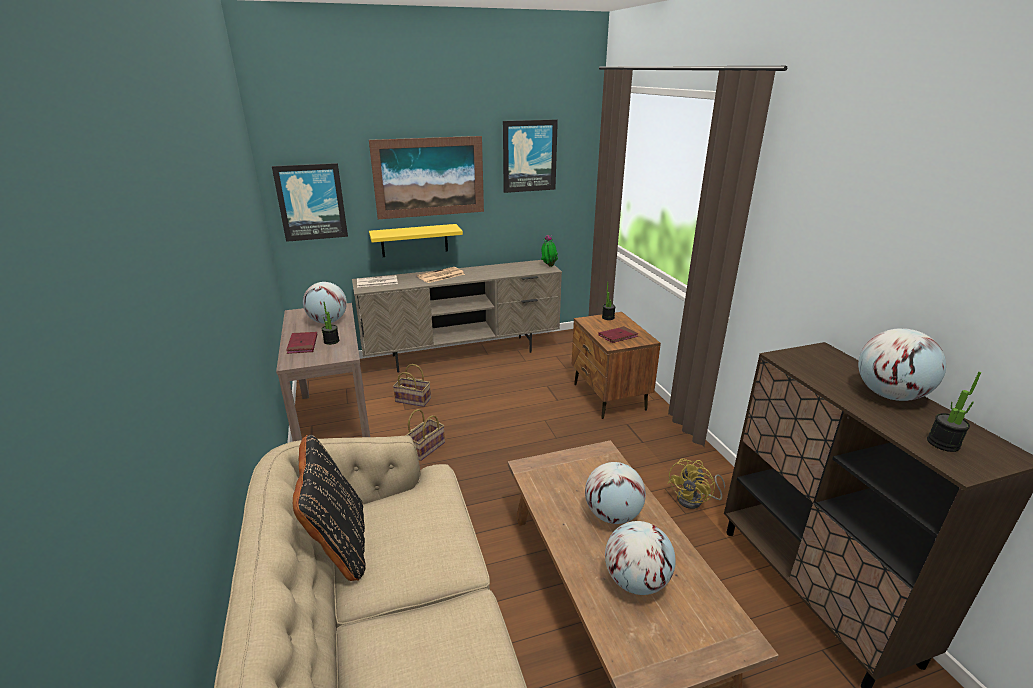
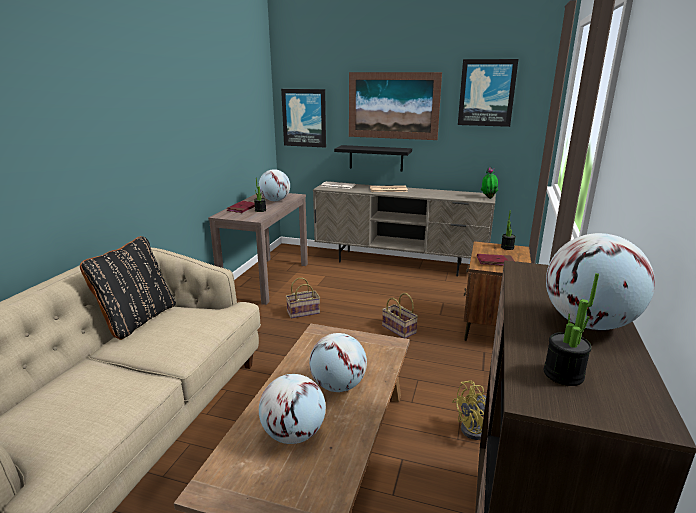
camera: 35 degrees right, 5 degrees down
(414, 240) = (376, 158): yellow shelf -> black shelf
(414, 400) = (330, 281): basket -> basket (400, 329)

